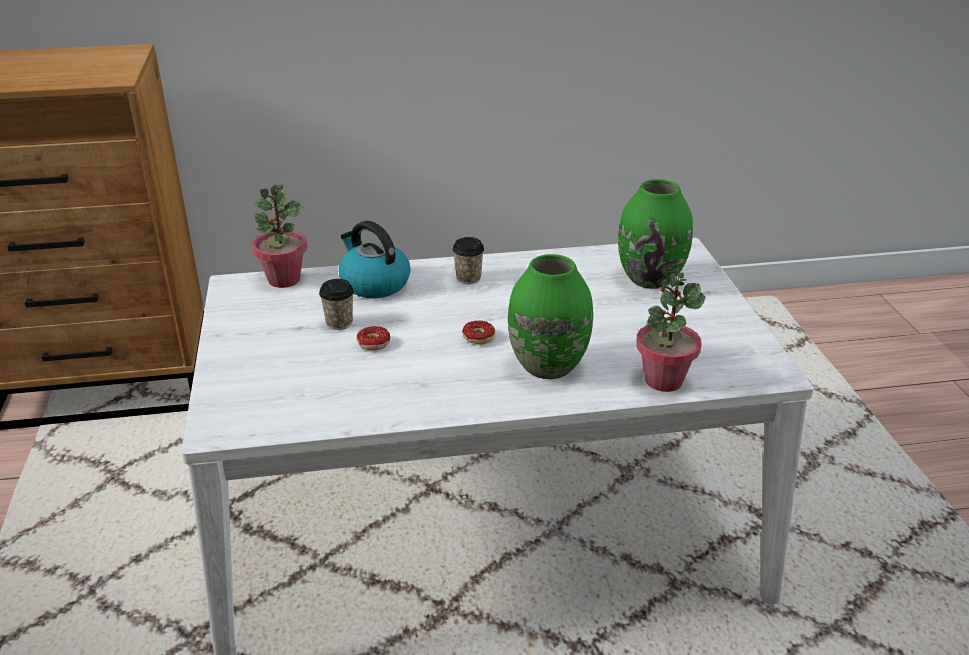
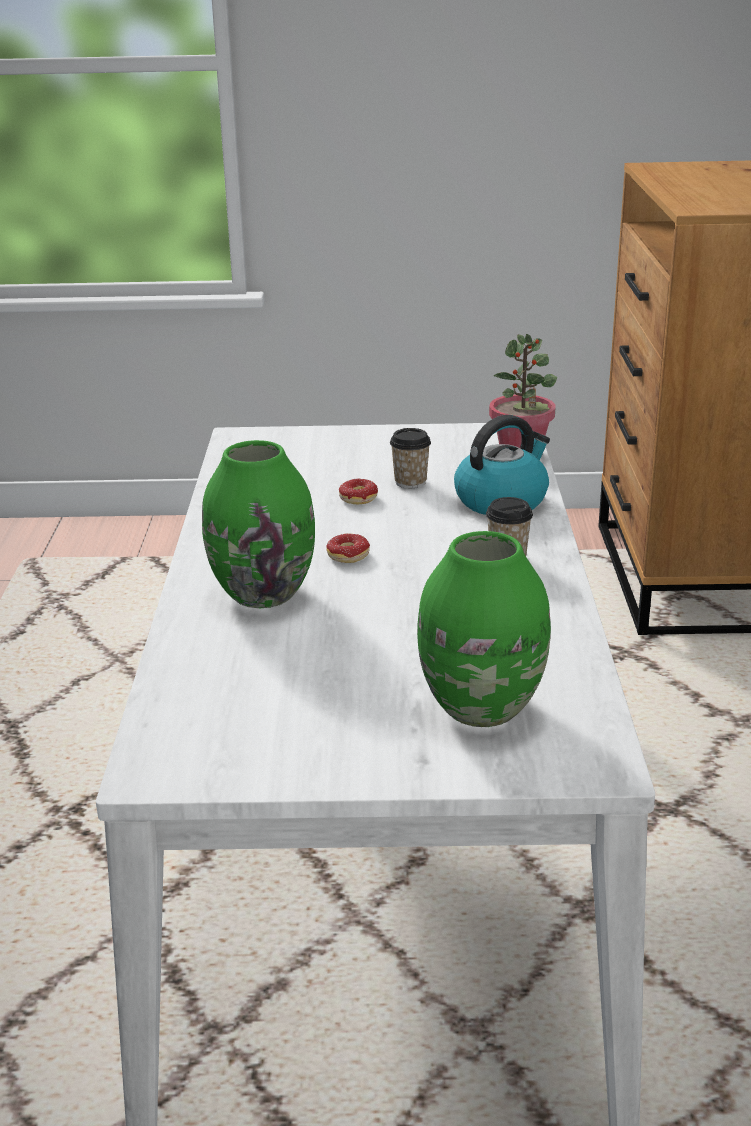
camera: 100 degrees right, 5 degrees down
(663, 380) = (189, 670): potted plant -> none

